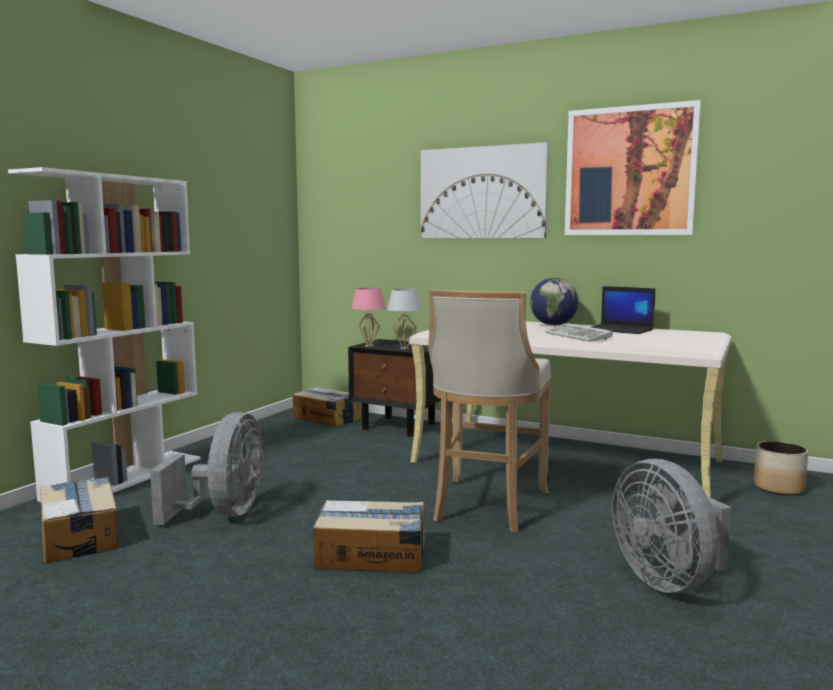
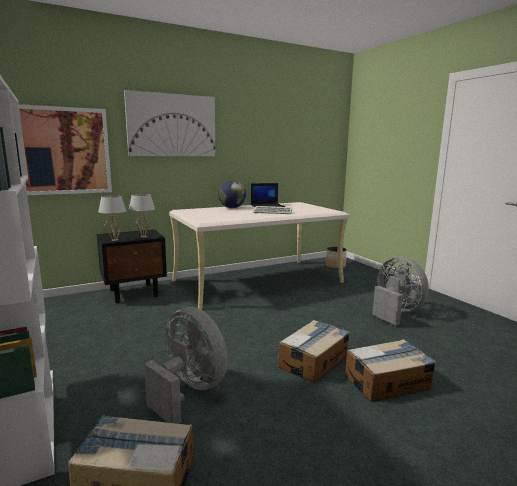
camera: 55 degrees left, 5 degrees up
(327, 418) = (69, 304): cardboard box -> cardboard box (388, 381)
(369, 346) = (114, 240): pink table lamp -> white table lamp
(486, 507) = (287, 315): beige stool -> none
(629, 171) = (256, 119): picture -> picture (63, 151)
(668, 580) = (395, 312): grey fan -> grey fan turned 135 degrees counterclockwise

